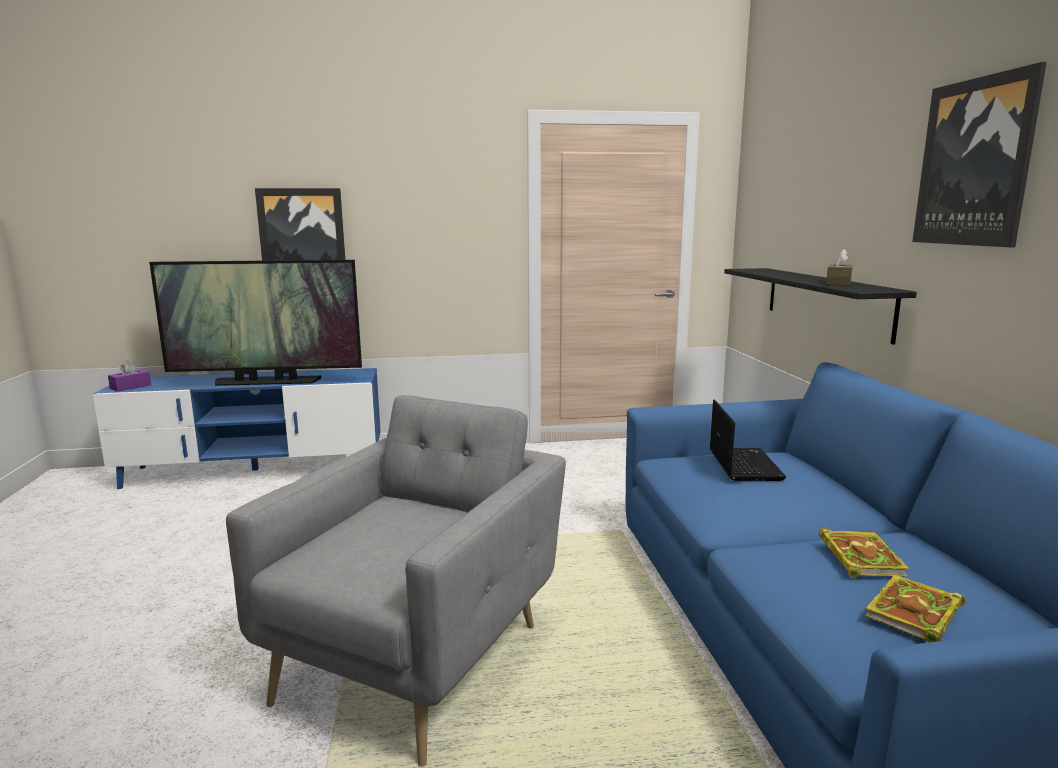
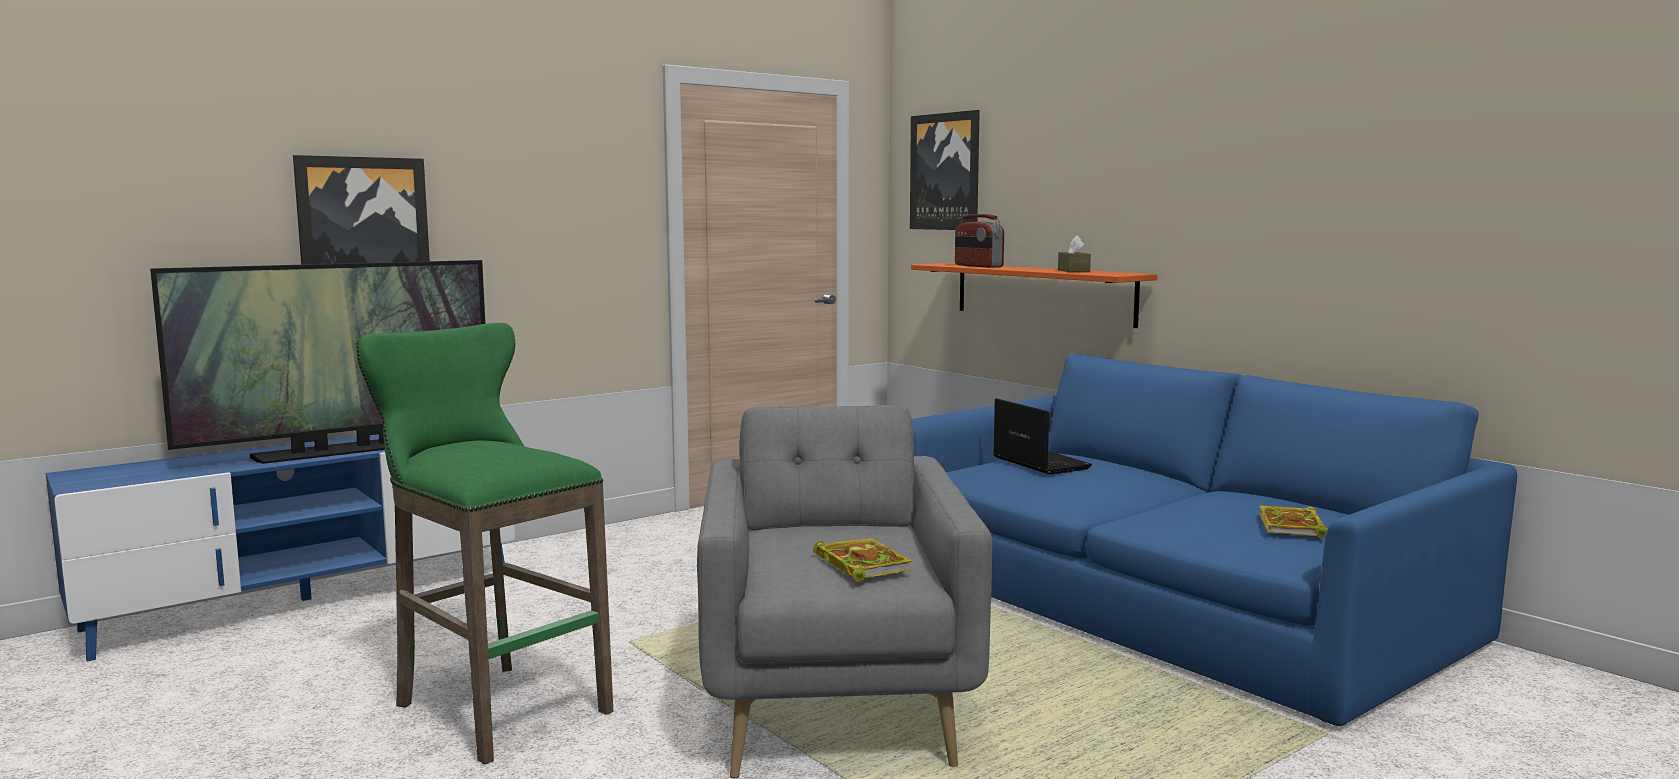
camera: 30 degrees left, 5 degrees down
(130, 387) = (105, 480): purple tissue box -> none
(228, 582) = (494, 707): none -> green stool
(771, 273) = (978, 266): none -> radio
(825, 301) = (1043, 293): black shelf -> orange shelf
(859, 556) = (1216, 504): book -> book (860, 563)
(975, 163) = (1206, 154): picture -> picture (945, 172)

